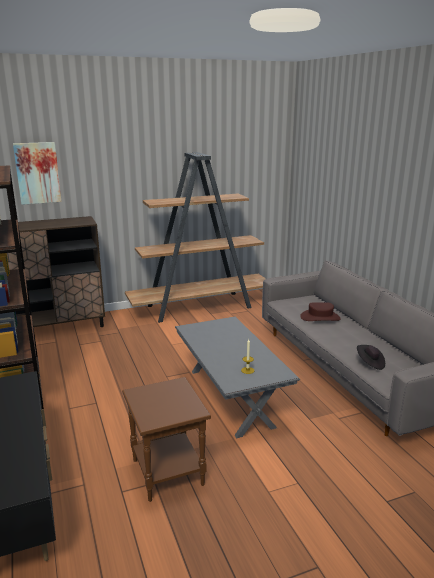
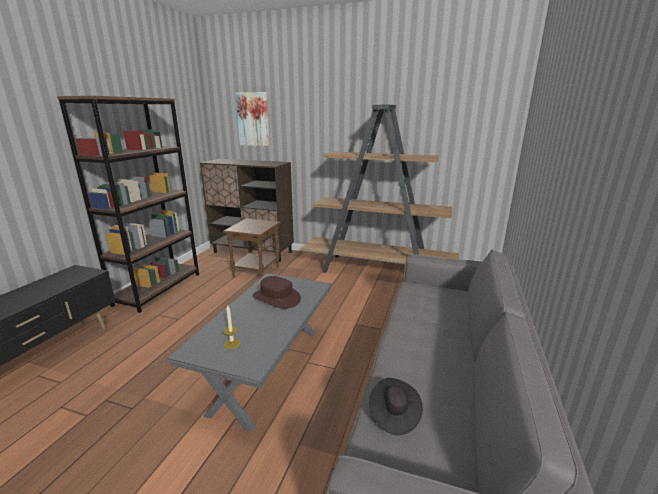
camera: 40 degrees right, 0 degrees up
(166, 472) = (108, 411): brown side table -> brown side table (256, 272)
(320, 317) = (430, 320): brown hat -> brown hat (277, 298)

